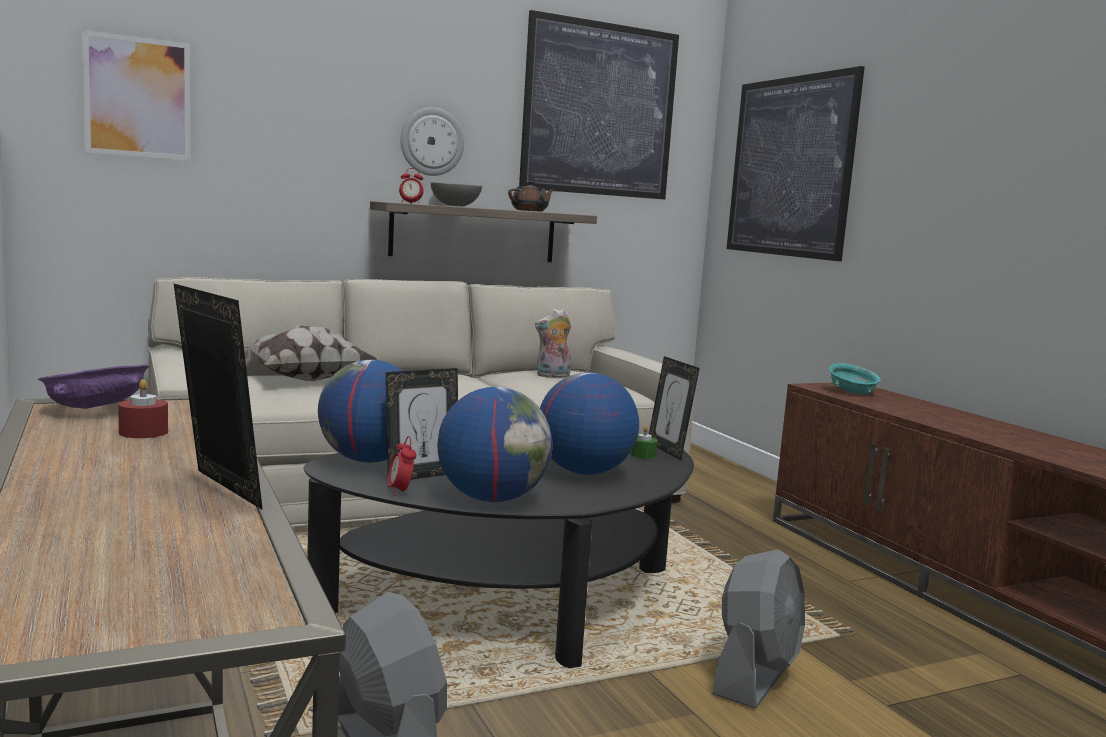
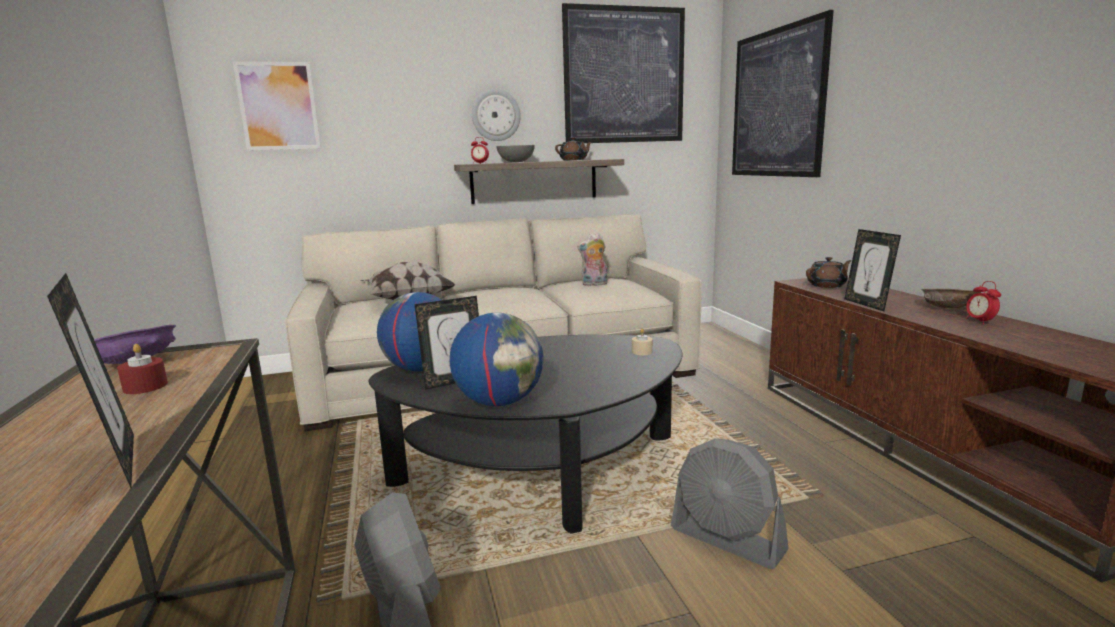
camera: 10 degrees right, 5 degrees up
(400, 491) = (430, 398): alarm clock -> alarm clock (980, 321)
(583, 472) = (586, 371): globe -> none
(643, 455) = (642, 352): green candle -> beige candle
(668, 451) = (664, 346): picture frame -> picture frame (867, 304)
(755, 676) = (727, 539): grey fan -> grey fan turned 90 degrees clockwise
(851, 392) = (827, 285): turquoise bowl -> brown teapot
(990, 423) = (949, 309): none -> brown bowl

